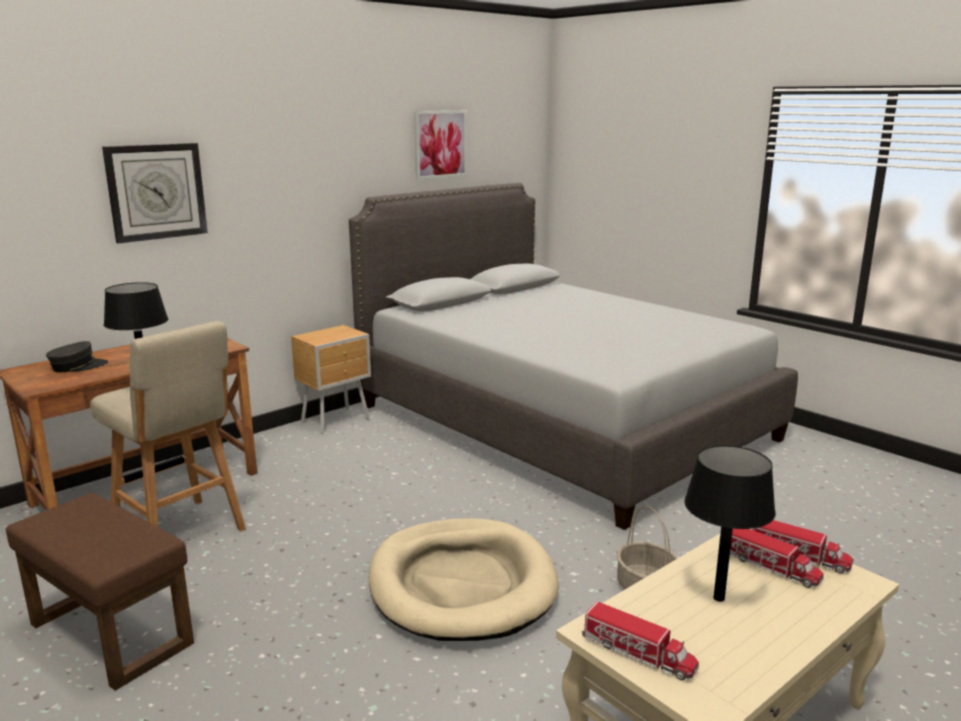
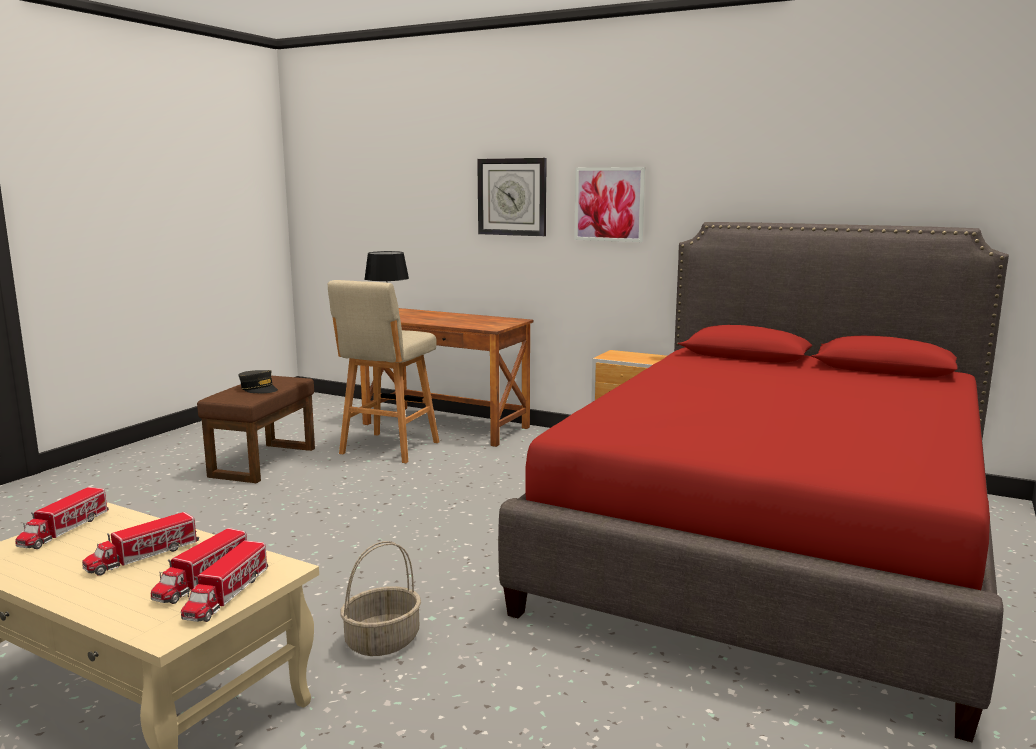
camera: 70 degrees right, 5 degrees down
(78, 366) = (417, 315): grey cap -> grey cap (259, 389)
(440, 144) = (836, 167): picture -> picture (609, 204)
(461, 584) = (356, 549): beige dog bed -> none
(561, 421) = (774, 545): grey bed -> red bed
(719, 598) = (143, 556): black table lamp -> toy truck

